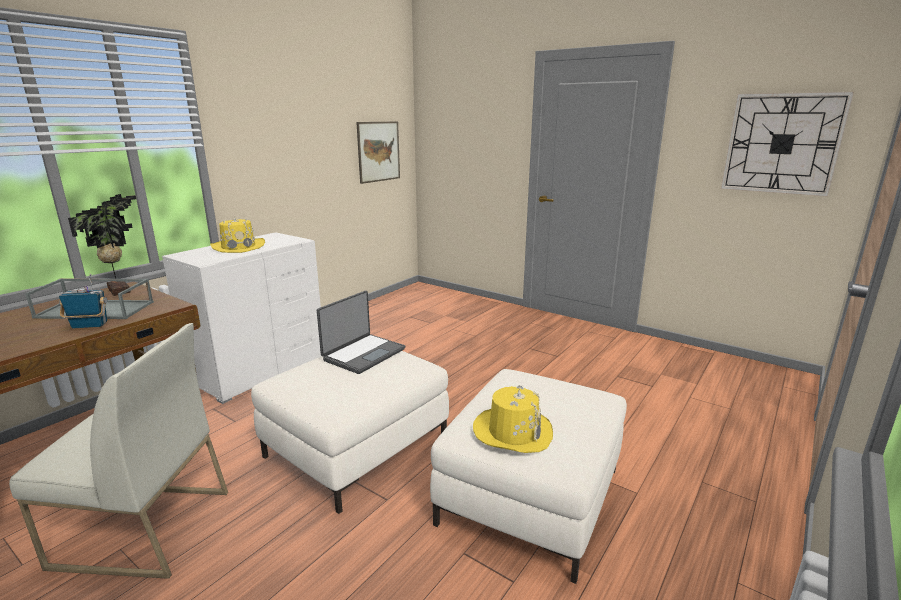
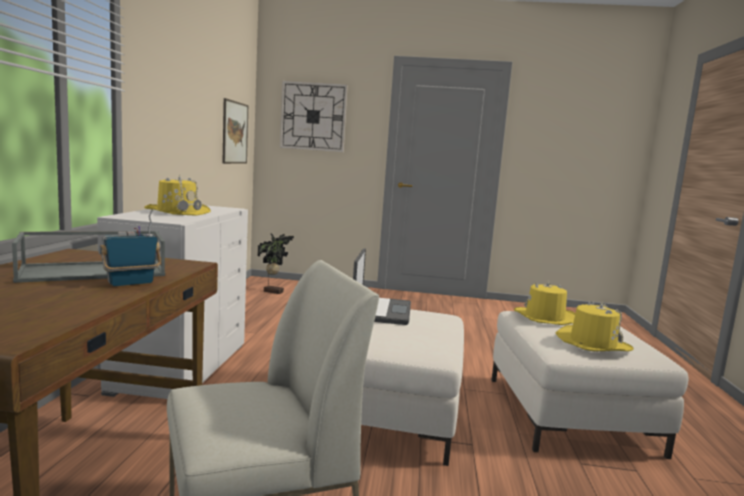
camera: 30 degrees left, 10 degrees down
(121, 290) = (77, 255): potted plant -> potted plant (273, 291)
(523, 386) = (544, 317): none -> yellow hat
(782, 144) = (590, 142): wall clock -> wall clock (313, 116)

